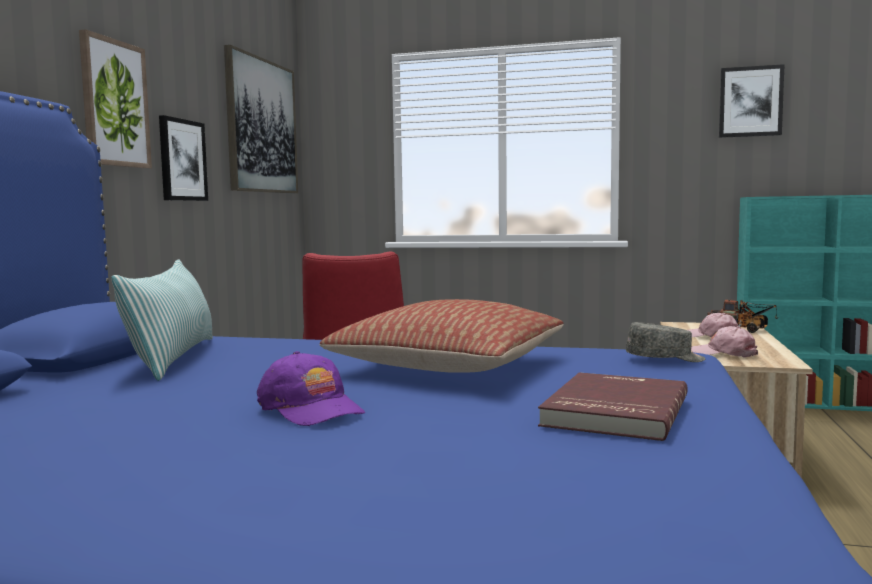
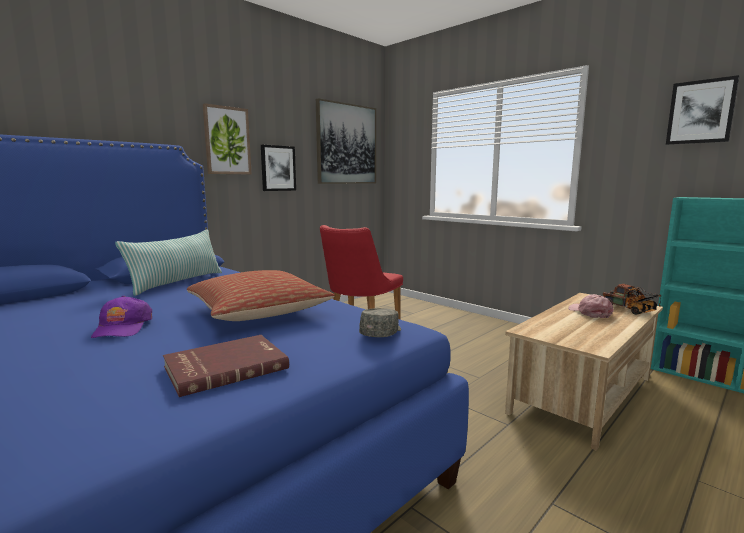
camera: 30 degrees right, 5 degrees up
(665, 359) = (382, 333): grey cap -> grey cap turned 90 degrees counterclockwise
(724, 353) = (563, 329): pink cap -> none

